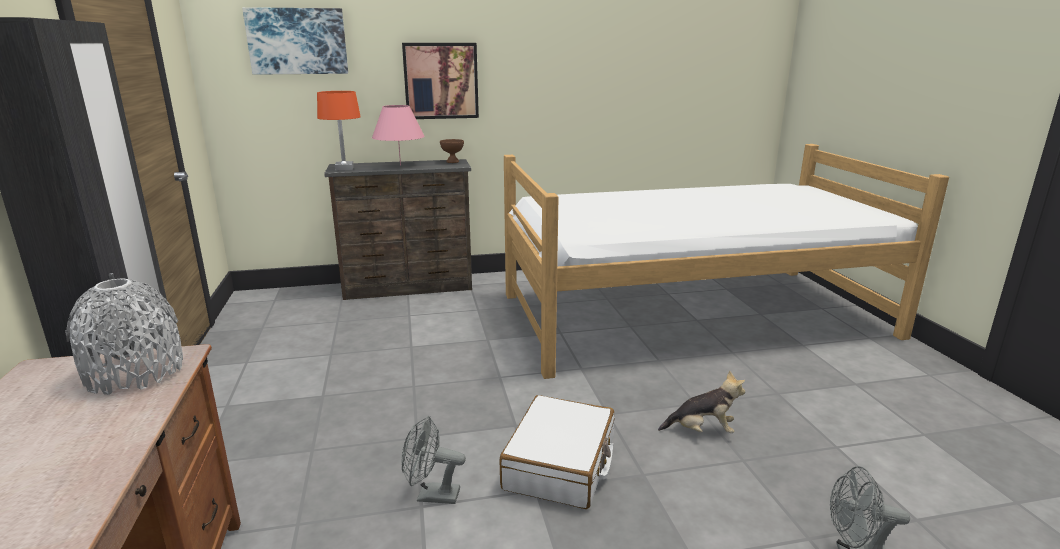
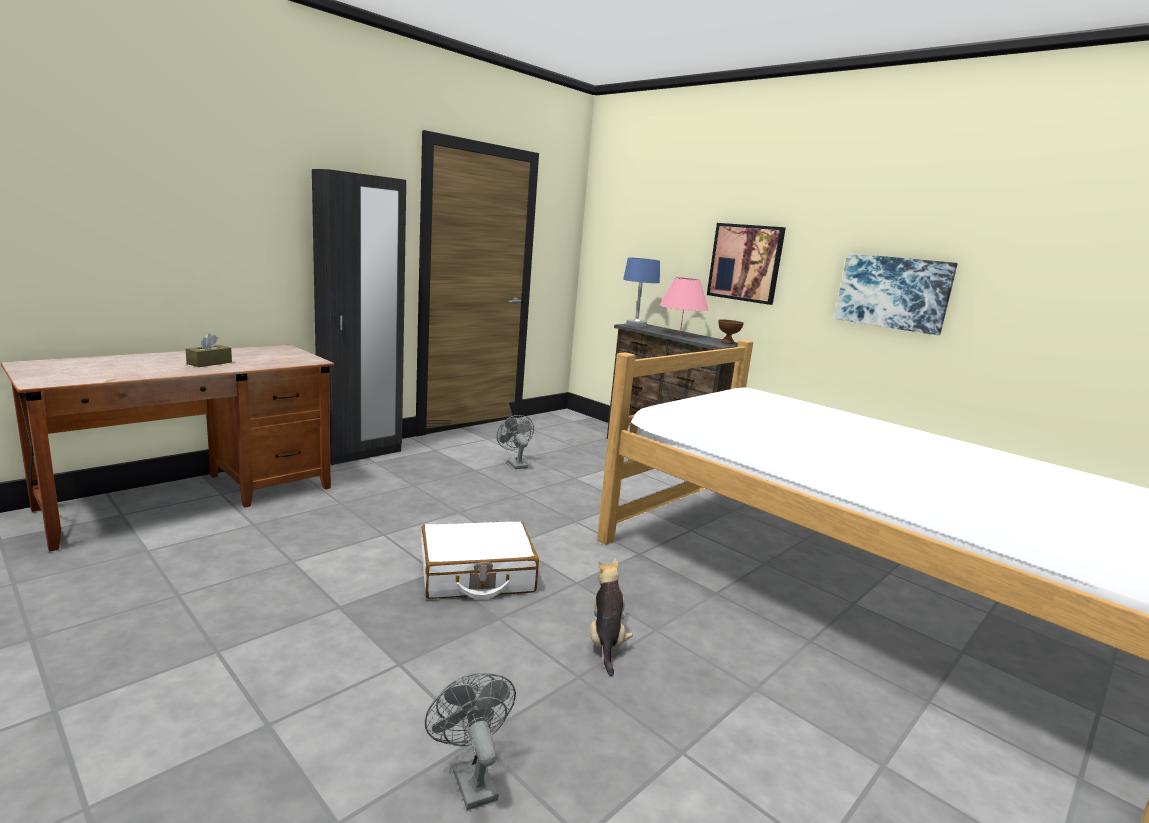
camera: 55 degrees right, 5 degrees down
(59, 452) = (209, 363): none -> brown tissue box
(135, 373) = (290, 358): grey vase -> none
(297, 41) = (645, 217): picture -> picture (893, 292)
(344, 168) = (636, 326): orange table lamp -> blue table lamp
(431, 495) = (397, 534): grey fan -> grey fan (515, 463)
(702, 431) = (606, 641): plush toy -> plush toy turned 150 degrees counterclockwise

